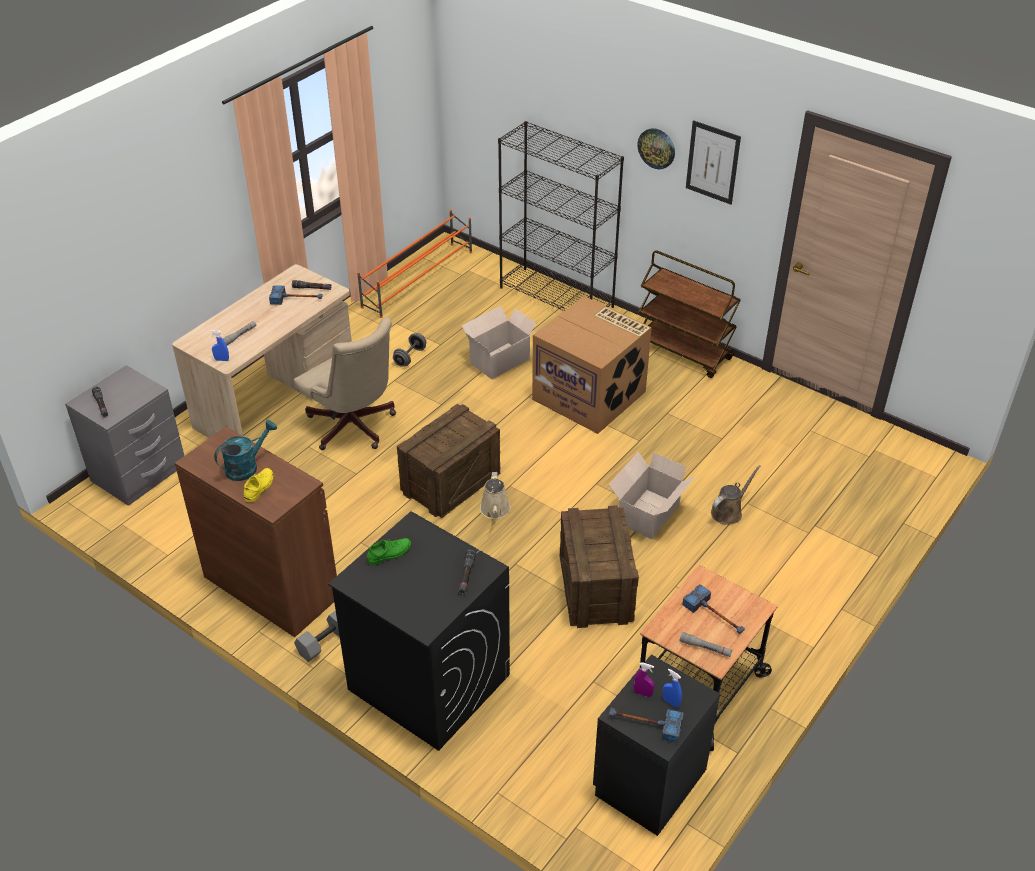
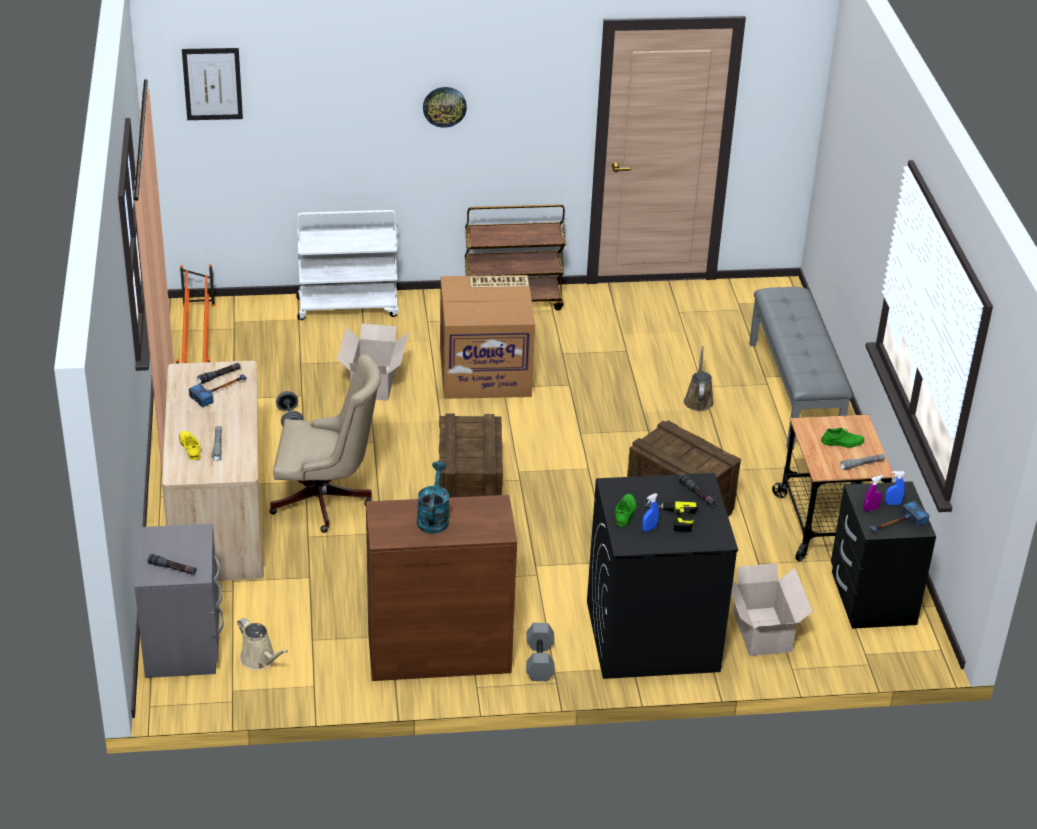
camera: 45 degrees left, 5 degrees down
(222, 360) = (233, 472): blue spray bottle -> blue spray bottle (649, 528)
(259, 487) = (467, 525): yellow shoe -> yellow shoe (190, 447)
(414, 582) = (670, 519): none -> power drill
(495, 510) = (533, 495): beige watering can -> beige watering can (260, 659)
(557, 297) = (348, 306): black bookcase -> white cart
(647, 515) = (646, 434): cardboard box -> cardboard box (762, 633)
(712, 162) = (510, 99): picture -> picture (212, 84)
(715, 616) = (842, 442): hammer -> green shoe
(823, 555) = (794, 393): none -> grey bench

